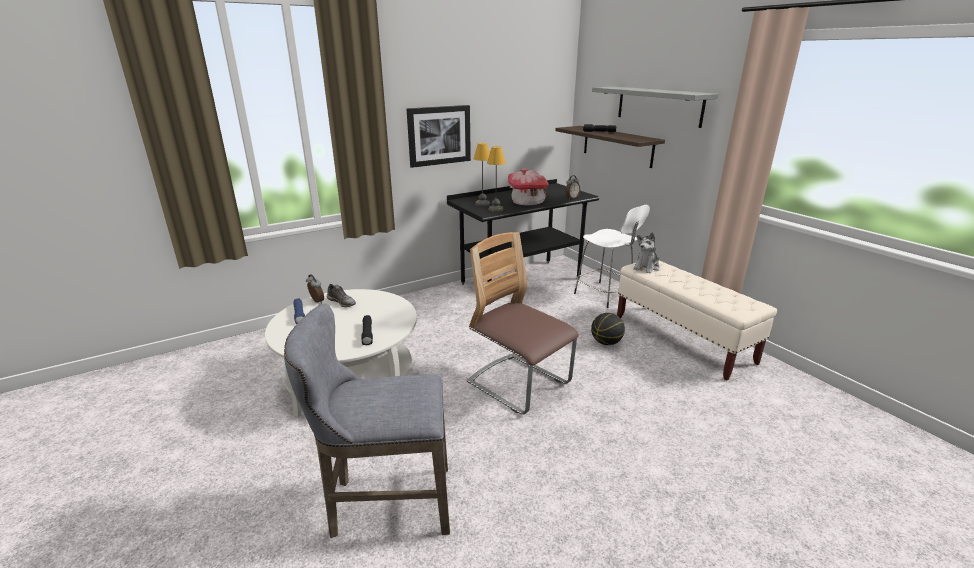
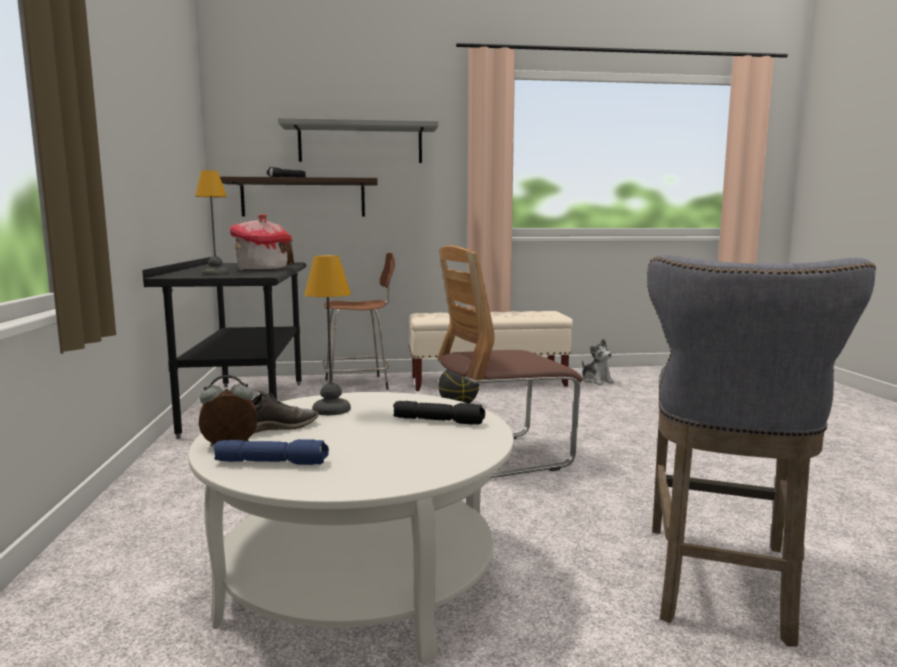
camera: 65 degrees left, 15 degrees down
(439, 135) = (122, 156): picture -> none
(496, 209) = (258, 273): table lamp -> table lamp (333, 409)
(605, 295) = (359, 384): white stool -> brown stool
(646, 267) = (432, 316): plush toy -> plush toy (596, 381)

